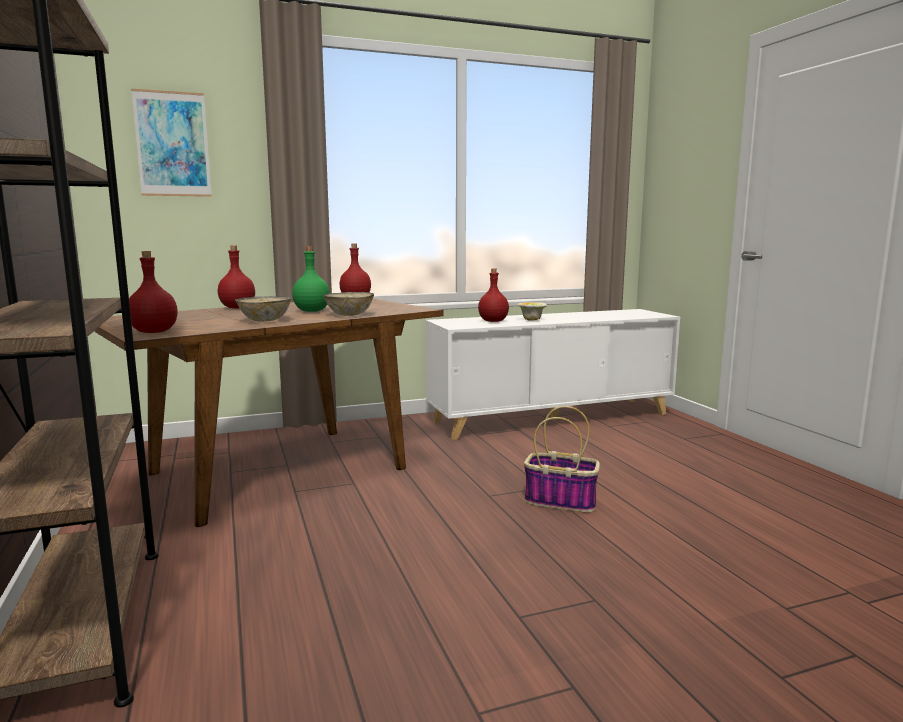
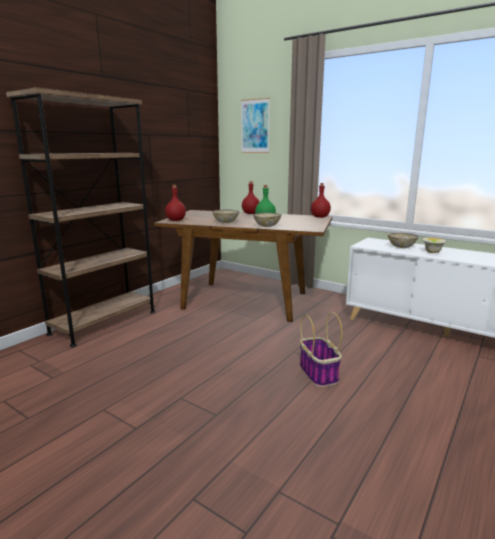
camera: 55 degrees right, 5 degrees up
(493, 321) = (401, 247): red bottle -> bowl

